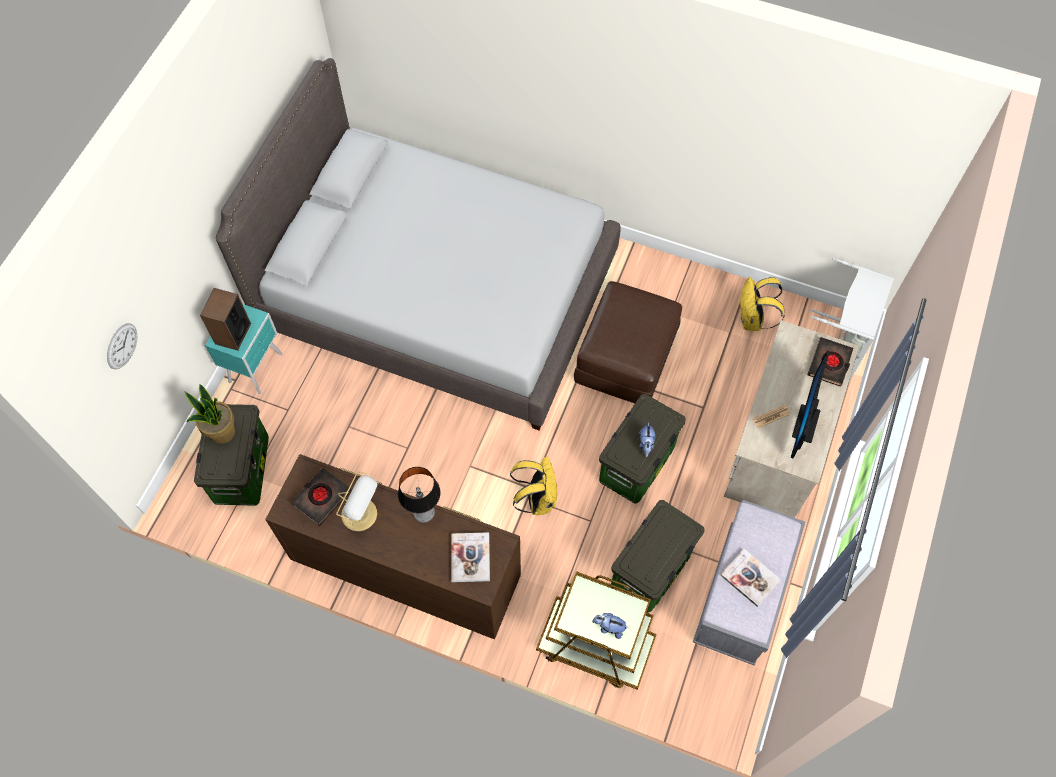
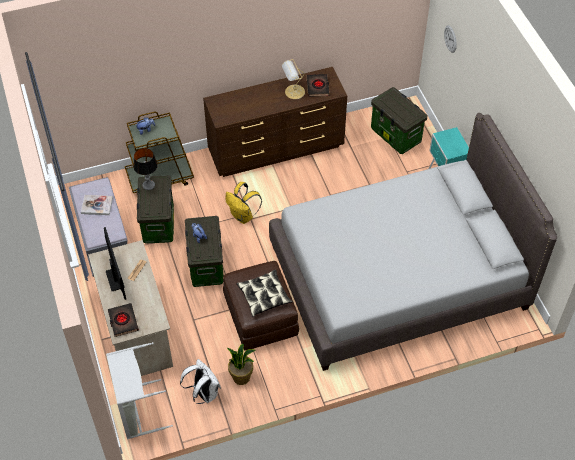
camera: 140 degrees right, 10 degrees down
(222, 432) = (406, 109): potted plant -> potted plant (241, 377)
(232, 333) = (451, 139): speaker -> none
(423, 512) = (267, 109): table lamp -> table lamp (148, 185)
(470, 557) = (229, 107): book -> none
(630, 318) = (264, 296): none -> pillow
(752, 320) = (203, 393): yellow backpack -> white backpack

